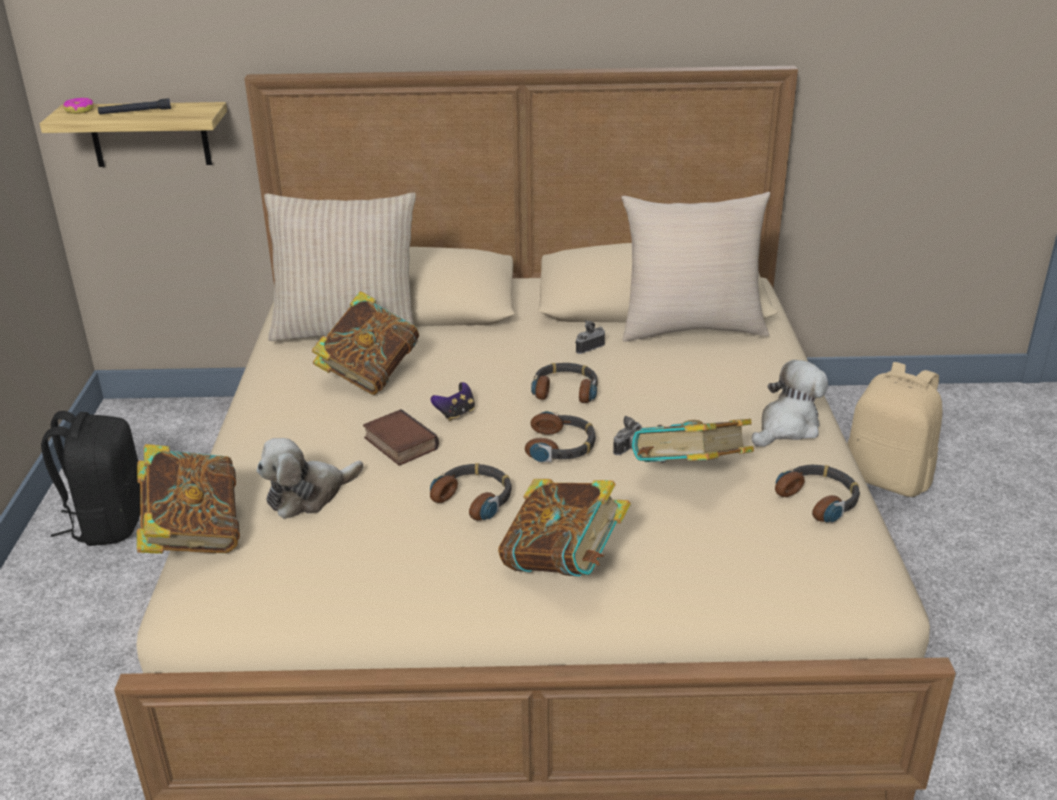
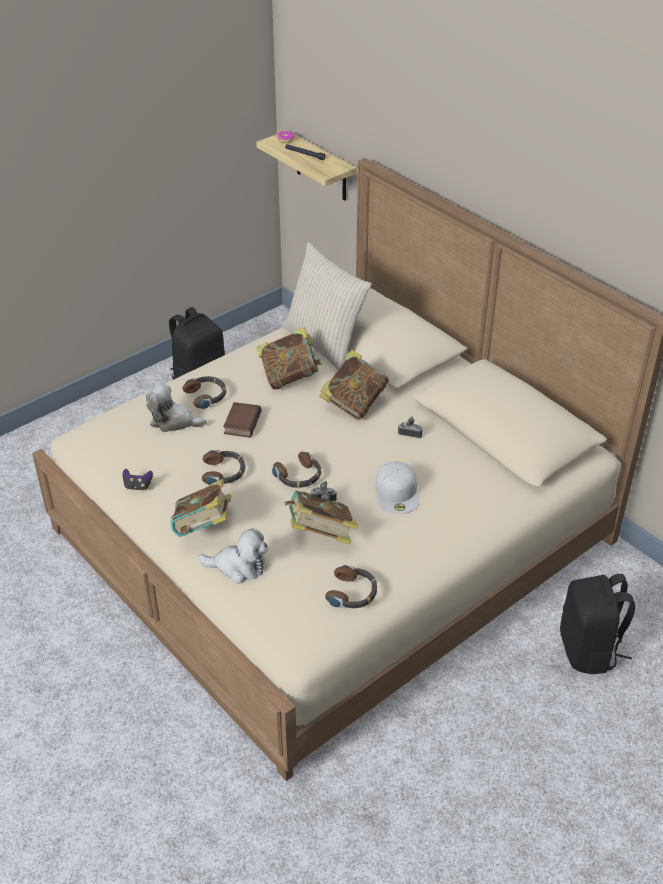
camera: 50 degrees right, 10 degrees up
(193, 536) = (114, 409): book -> book (354, 404)
(455, 414) = (288, 425): game controller -> game controller (138, 486)
(566, 390) = (354, 449): headphones -> headphones (206, 395)
(677, 396) = (397, 492): none -> white cap
(691, 328) = (485, 461): beige pillow -> none
(787, 427) = (415, 550): plush toy -> plush toy (238, 566)
(887, 478) = (589, 650): beige backpack -> black backpack

